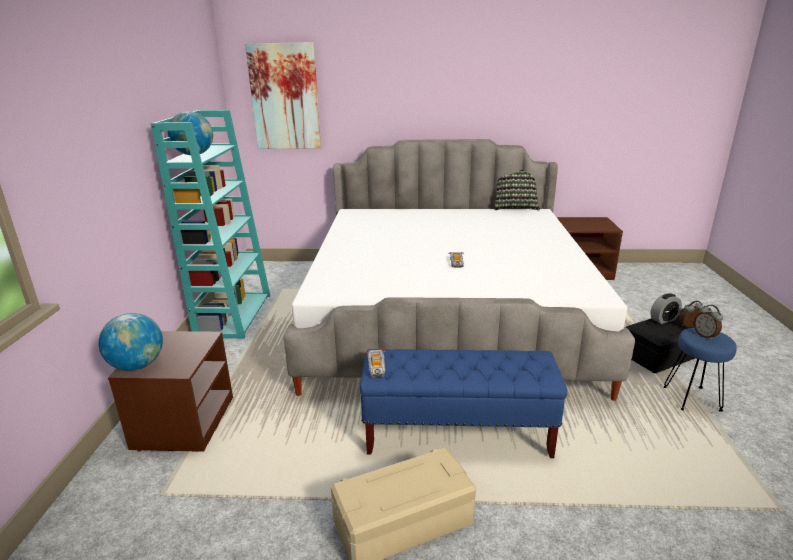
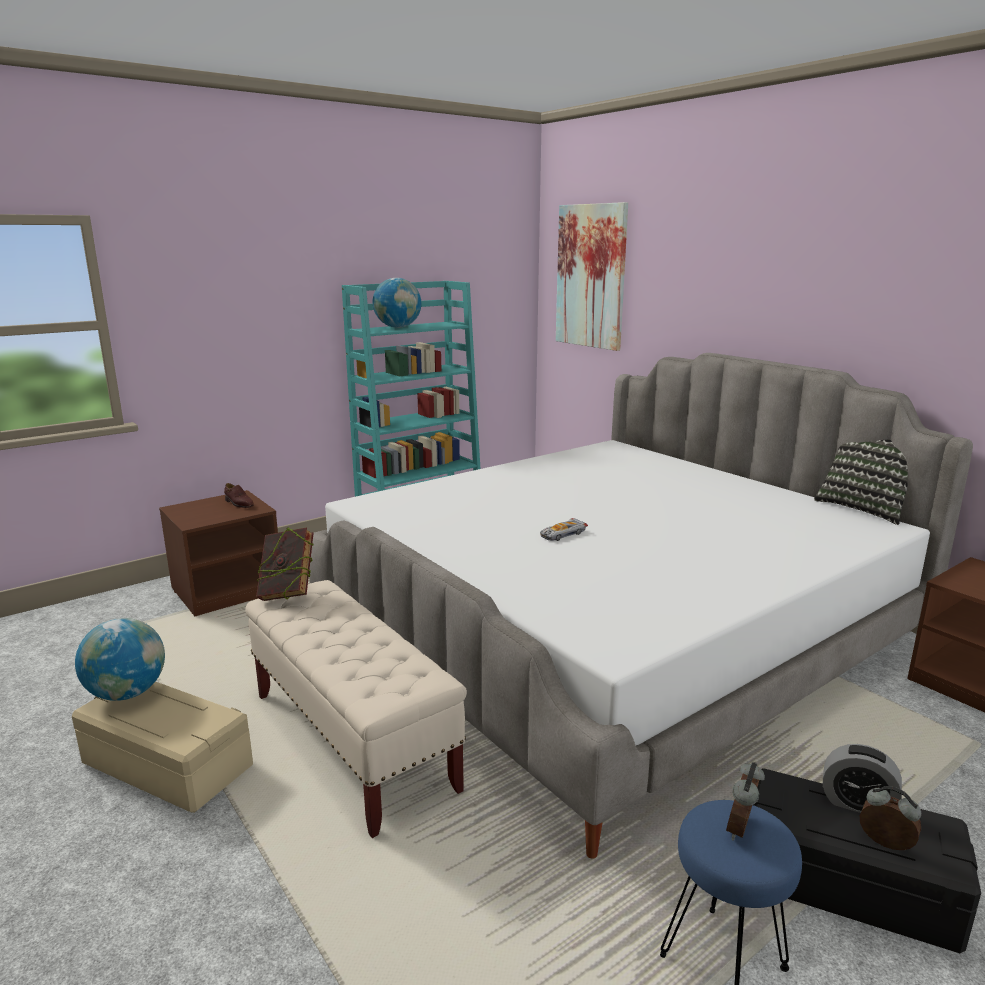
camera: 50 degrees right, 5 degrees down
(137, 365) = (185, 508): globe -> globe (127, 693)
(177, 341) = (239, 503): none -> brown shoe
(376, 366) = (288, 594): toy car -> book
(458, 434) = (352, 741): blue bench -> beige bench

